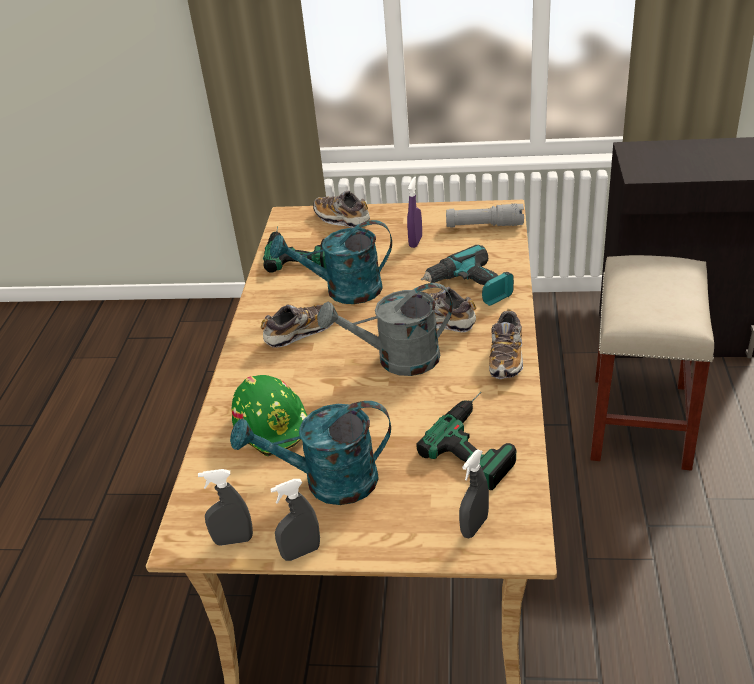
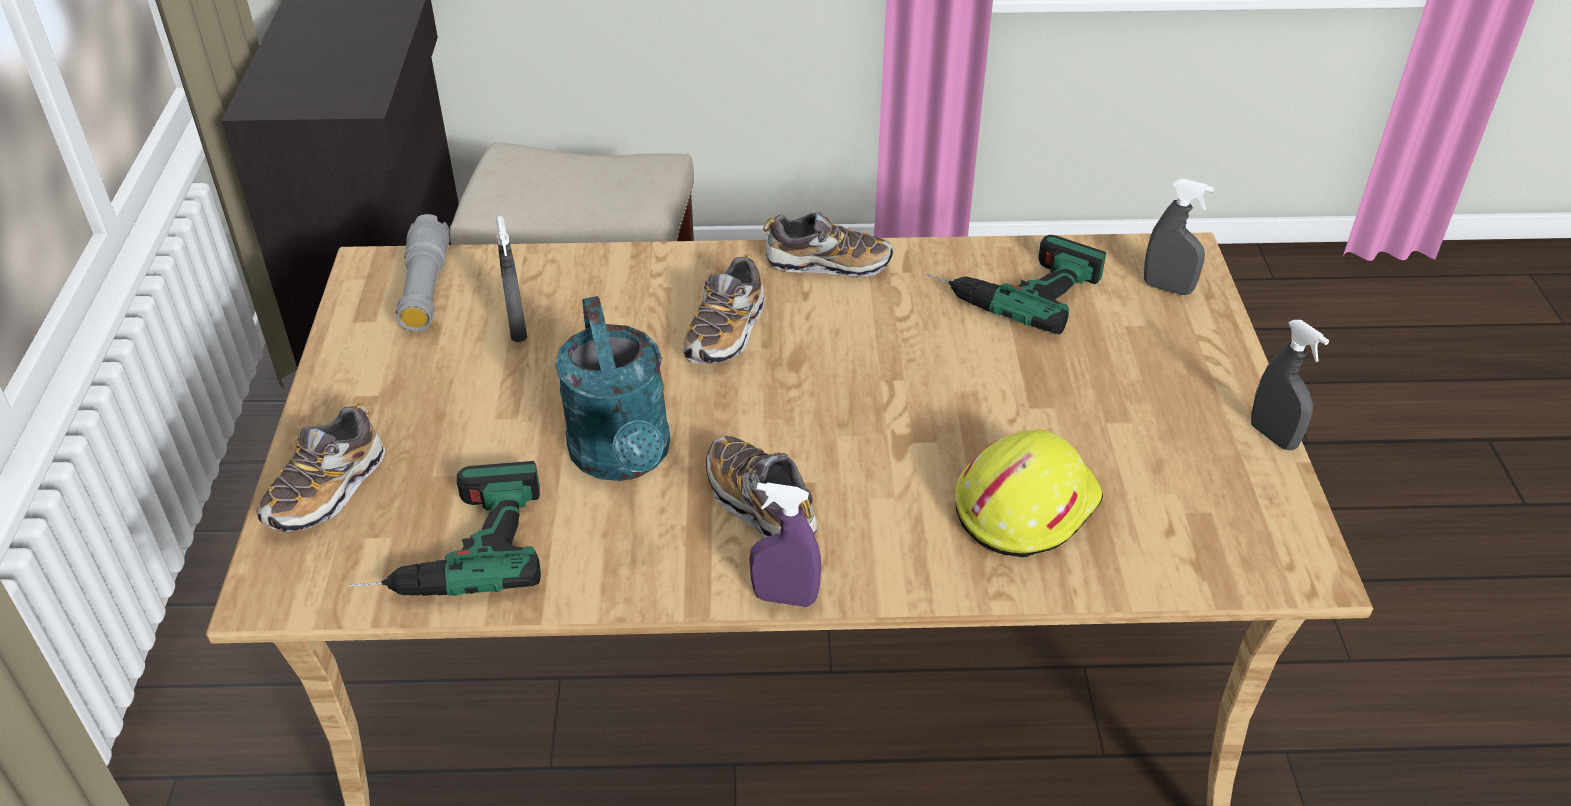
camera: 100 degrees left, 5 degrees up
(233, 540) = (1282, 511): grey spray bottle -> grey spray bottle (517, 329)
(273, 424) = (1024, 504): green hard hat -> yellow hard hat
(328, 482) = (1135, 424): turquoise watering can -> none
(397, 360) = (838, 373): grey watering can -> none
(415, 242) = (460, 373): purple spray bottle -> purple spray bottle (785, 598)
(470, 287) = (632, 301): power drill -> none

